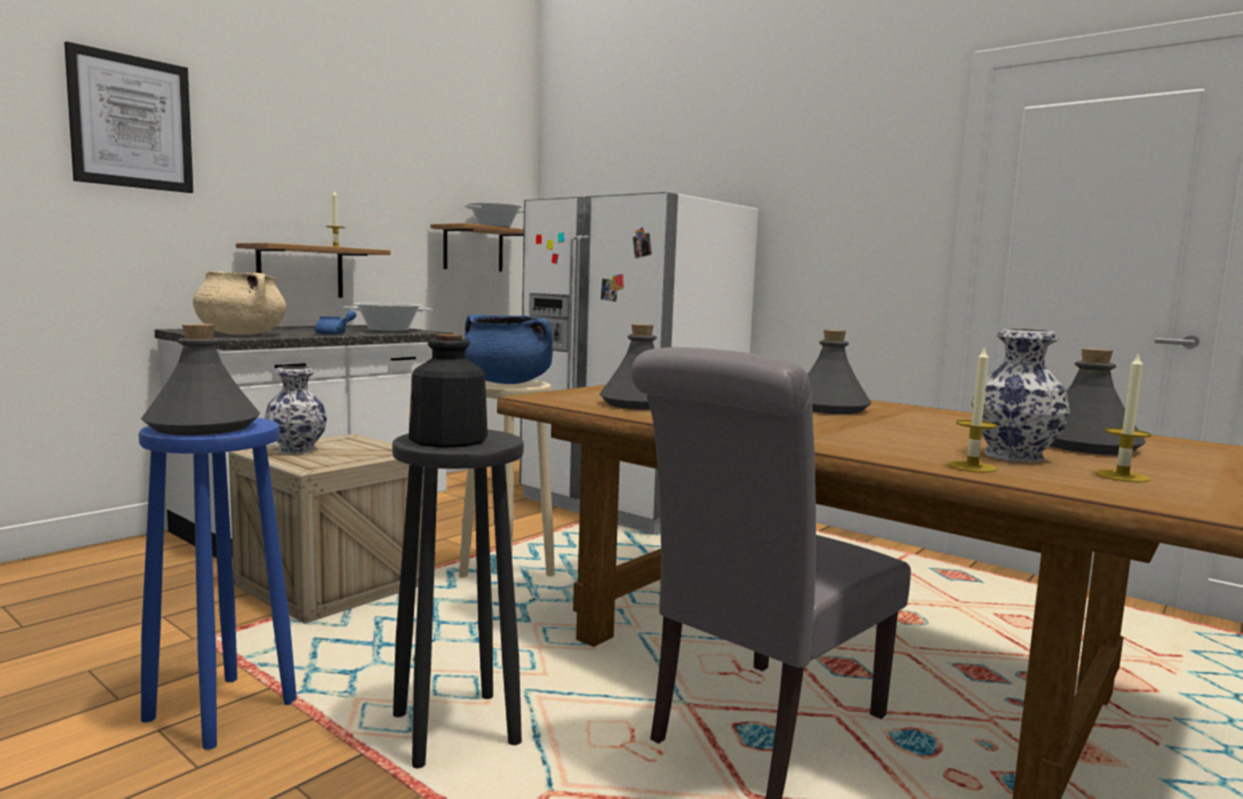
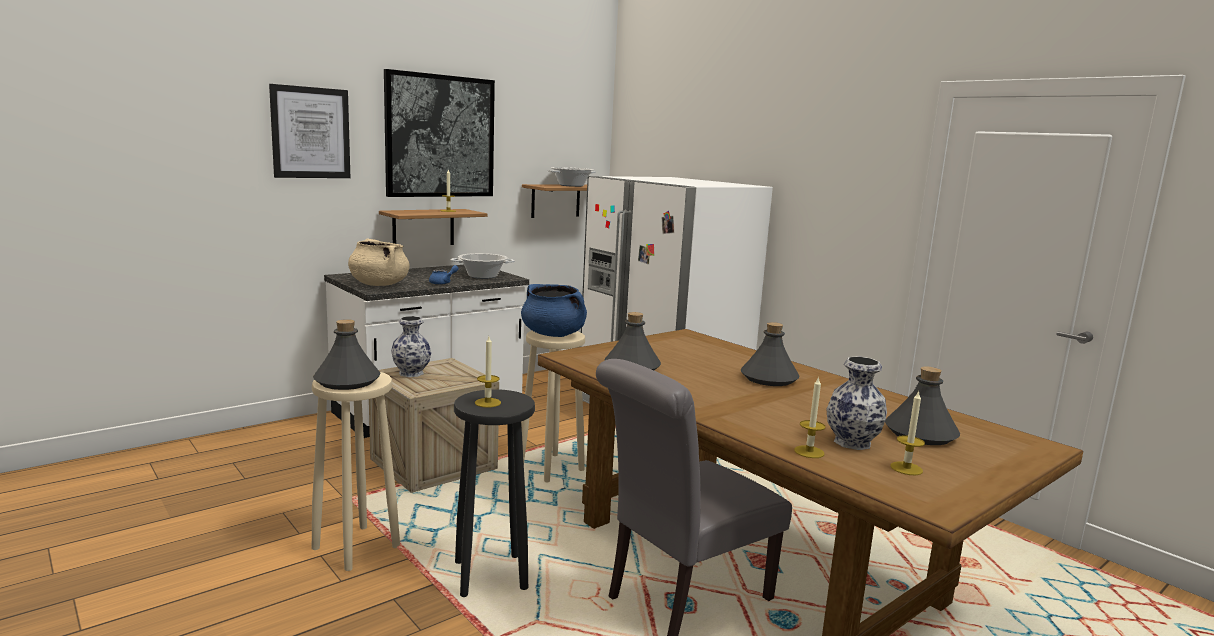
camera: 10 degrees right, 5 degrees up
(223, 709) = (357, 546): blue stool -> beige stool
(321, 149) = (440, 136): none -> picture
(449, 440) = (487, 402): bottle -> candle

